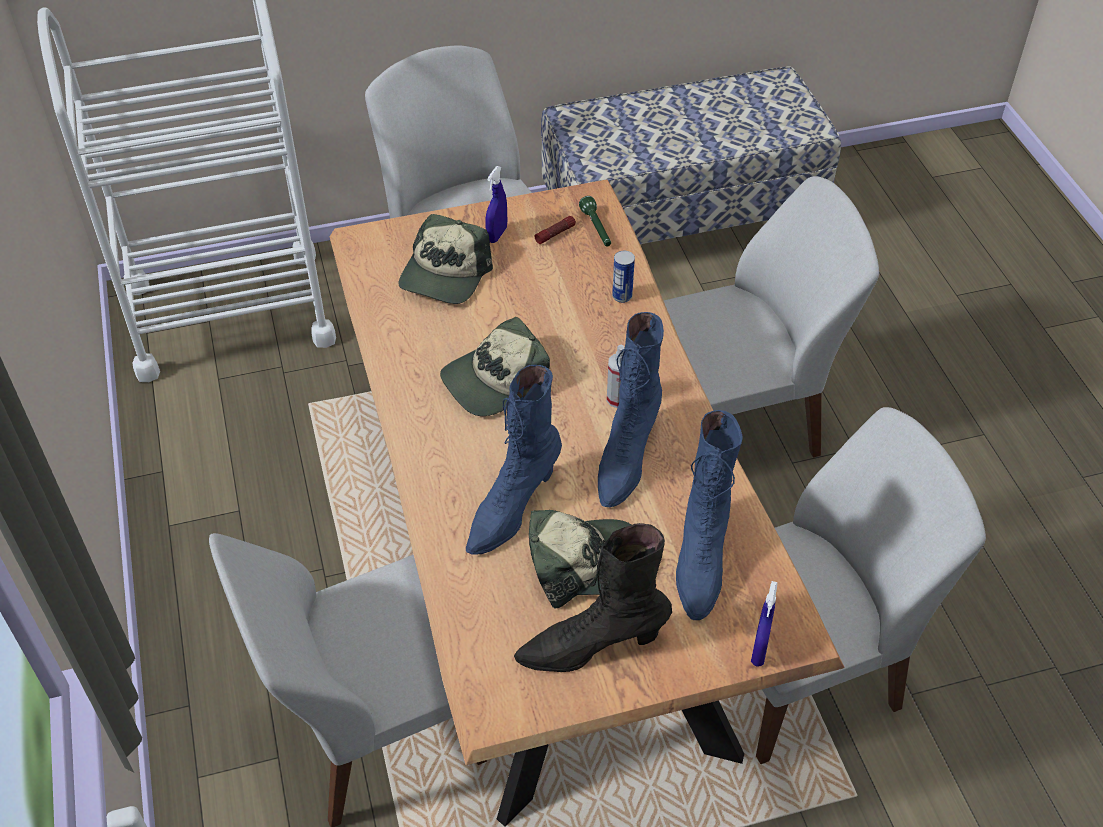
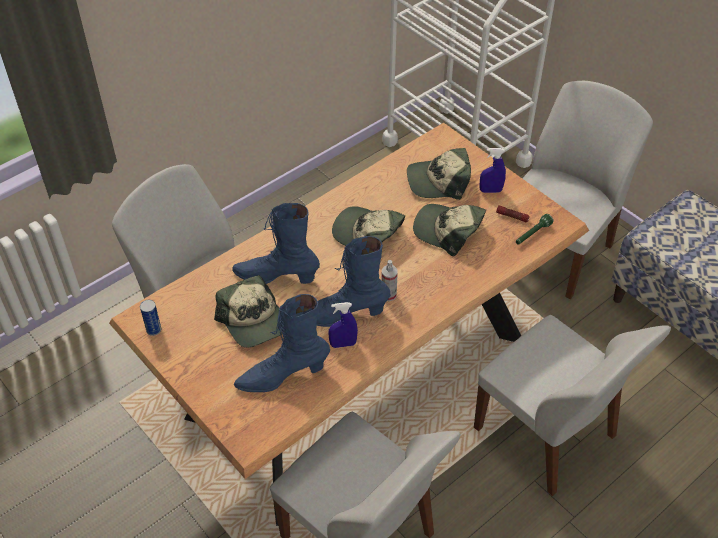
camera: 65 degrees right, 0 degrees up
(541, 300) = (448, 231): none -> cap
(591, 646) = (197, 345): black boot -> none
(622, 296) = (479, 267): can -> can (154, 330)
(759, 650) = (229, 425): blue spray bottle -> blue spray bottle (343, 344)

